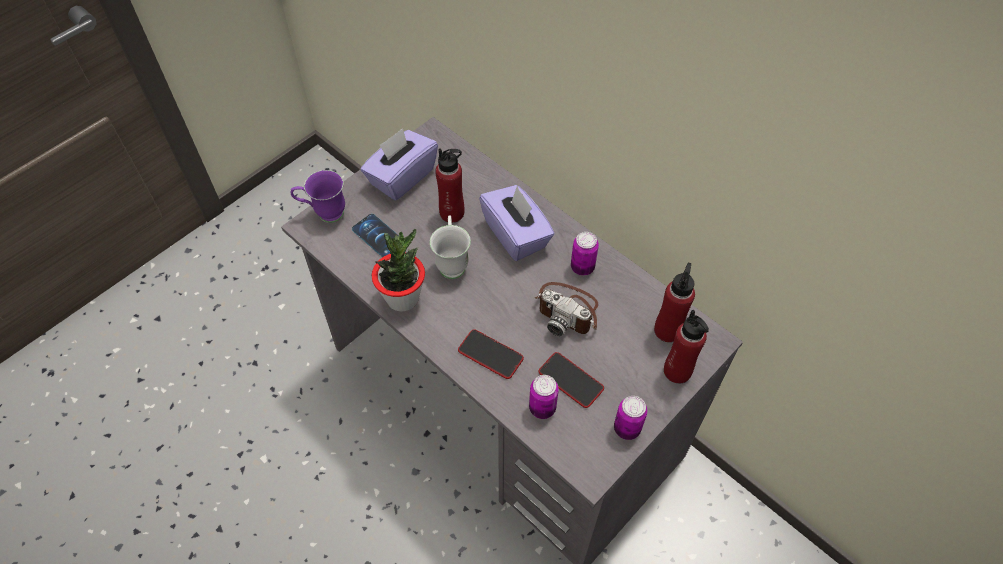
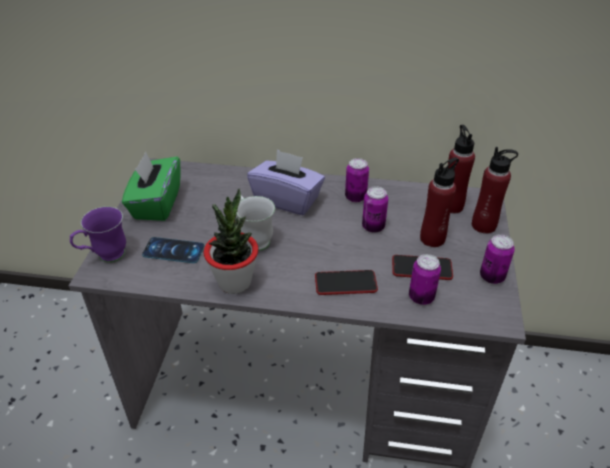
camera: 35 degrees left, 15 degrees down
(401, 177) = (156, 204): purple tissue box -> green tissue box
(452, 213) = (222, 208): red bottle -> red bottle (432, 238)
(568, 310) = (373, 227): camera -> can

